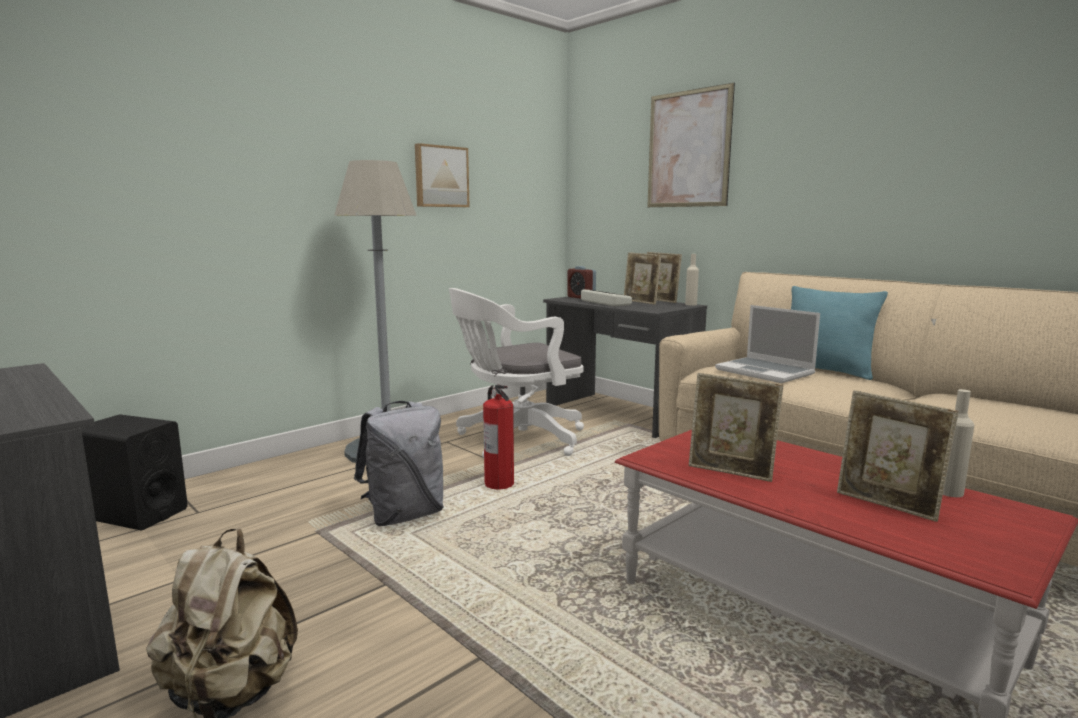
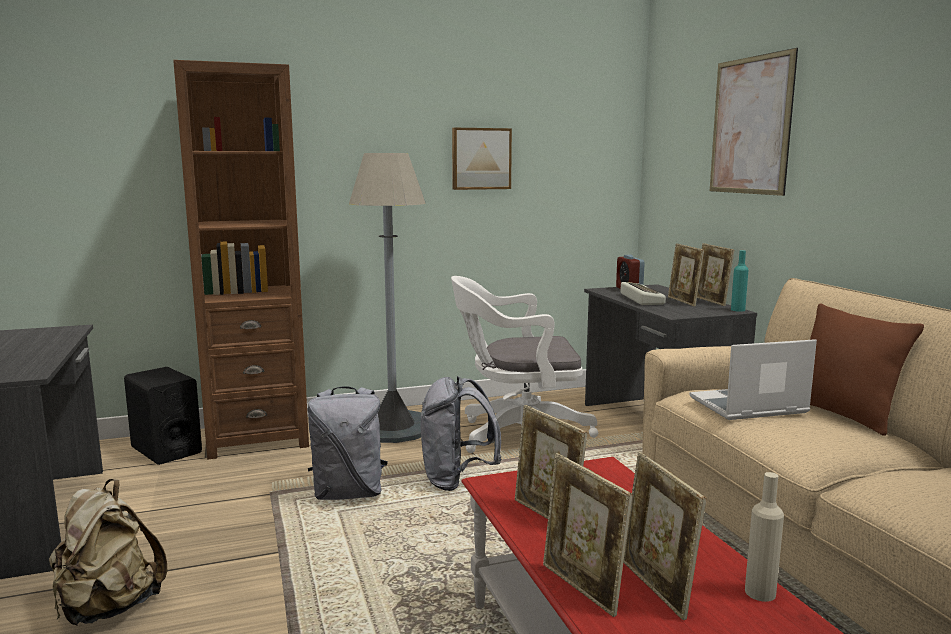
camera: 25 degrees right, 0 degrees up
(245, 483) = (257, 438): none -> brown bookcase
(499, 484) = (456, 480): fire extinguisher -> grey backpack
(691, 304) = (738, 310): beige bottle -> turquoise bottle
(766, 372) = (747, 406): laptop -> laptop turned 90 degrees clockwise
(825, 371) = (842, 415): turquoise pillow -> brown pillow
(840, 518) = (582, 588): none -> picture frame

